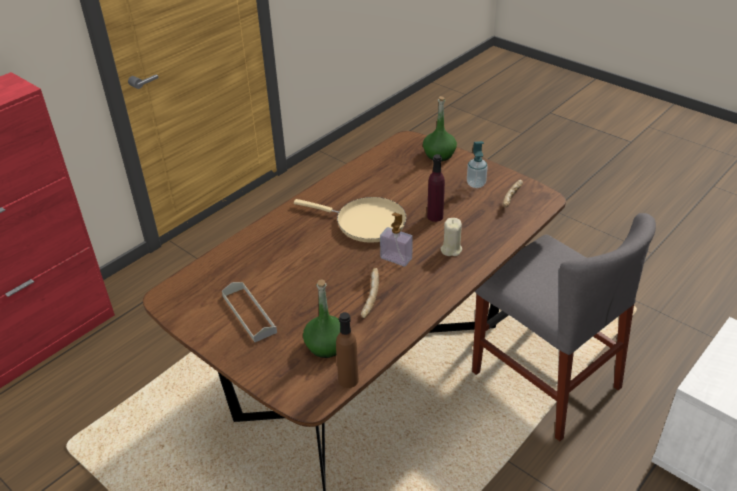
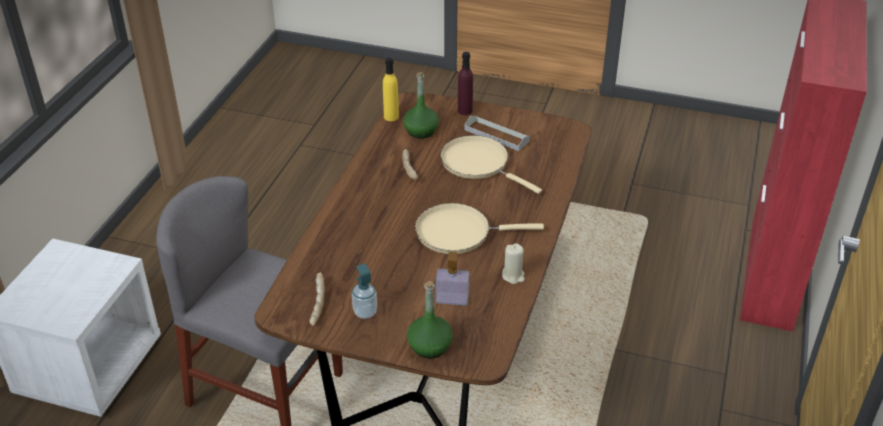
camera: 155 degrees right, 0 degrees up
(296, 284) = (478, 164): none -> beige frying pan
(348, 380) = (391, 117): brown bottle -> yellow bottle
(396, 258) = (407, 206): soap dispenser -> soap dispenser (452, 299)
(435, 216) = (392, 258): purple bottle -> purple bottle (465, 111)
(451, 249) = (360, 227): beige candle -> beige candle (513, 276)

